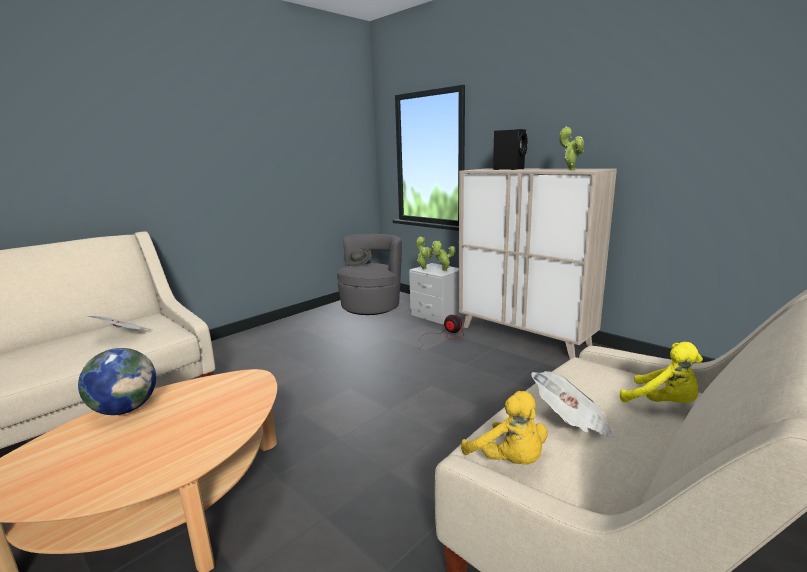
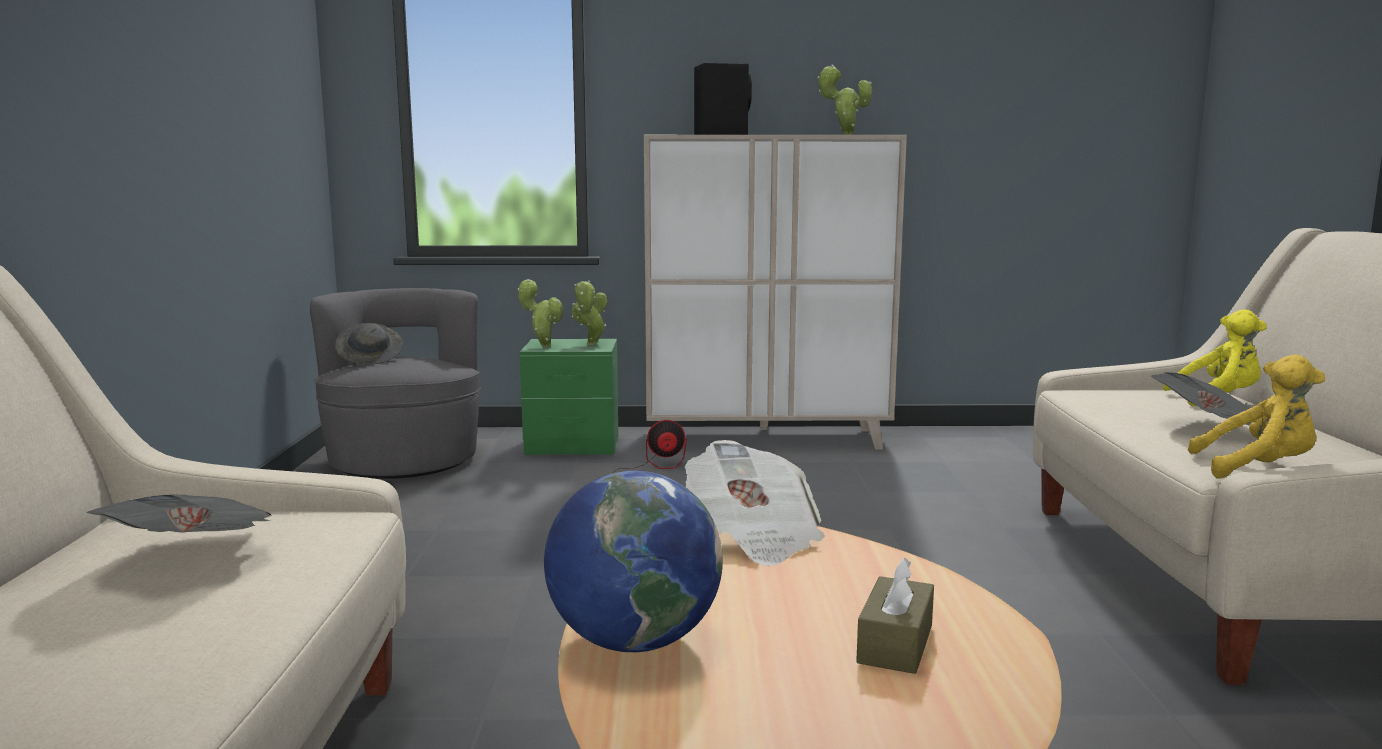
camera: 45 degrees left, 5 degrees down
(155, 452) = (895, 644): none -> brown tissue box
(246, 387) = (753, 538): none -> newspaper
(437, 315) = (572, 445): grey nightstand -> green nightstand

